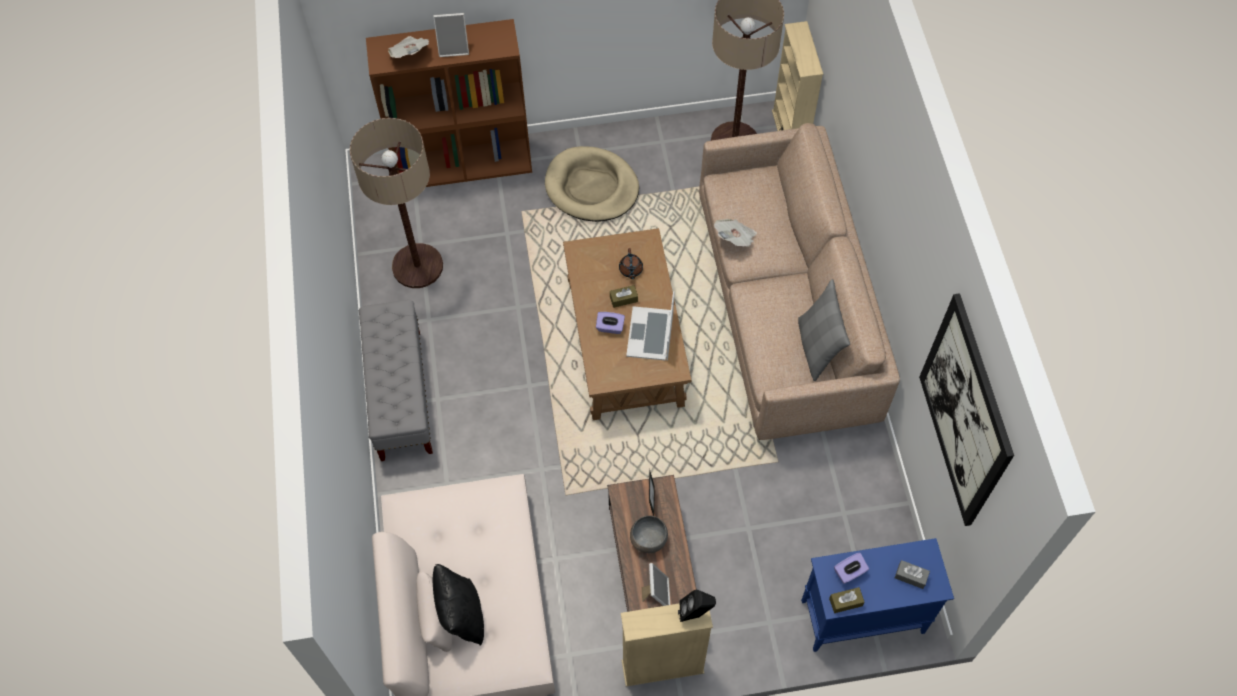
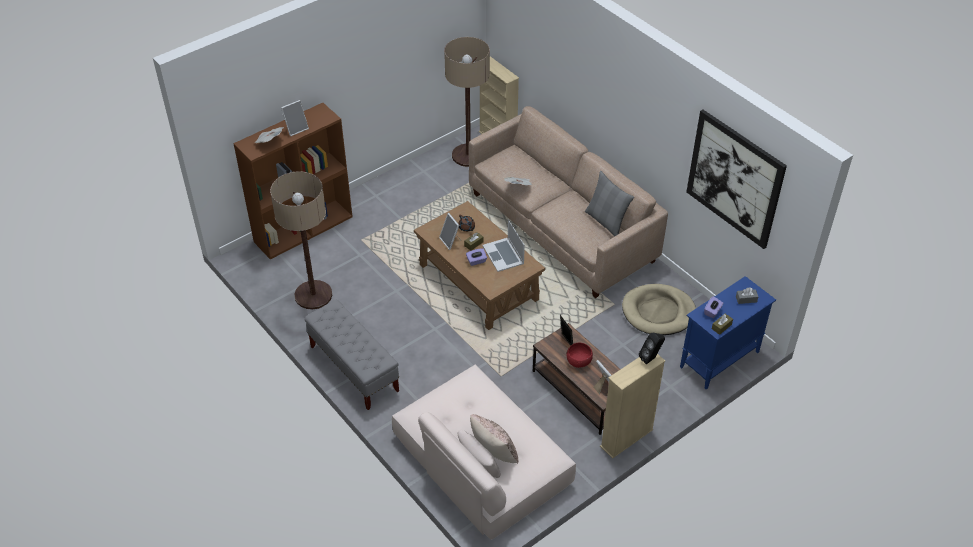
camera: 30 degrees left, 15 degrees down
(461, 615) = (493, 453): black pillow -> beige pillow
(591, 187) = (397, 210): beige dog bed -> beige dog bed (658, 312)
(597, 281) = (450, 241): none -> picture frame
(648, 539) = (578, 361): grey bowl -> red bowl

